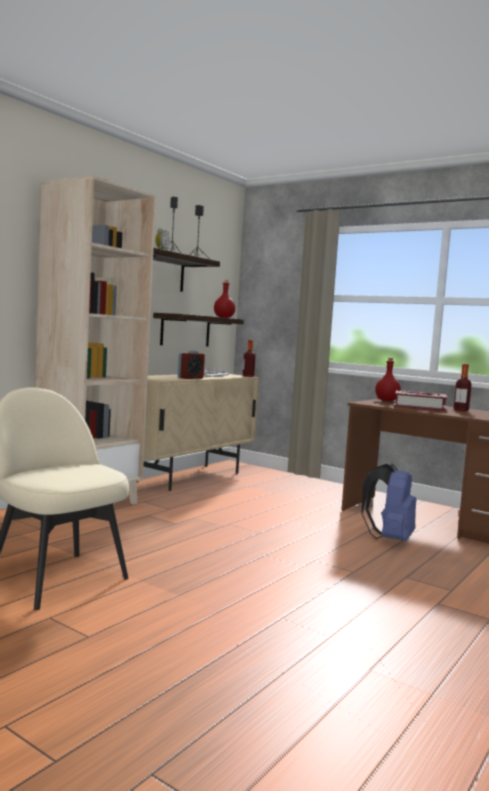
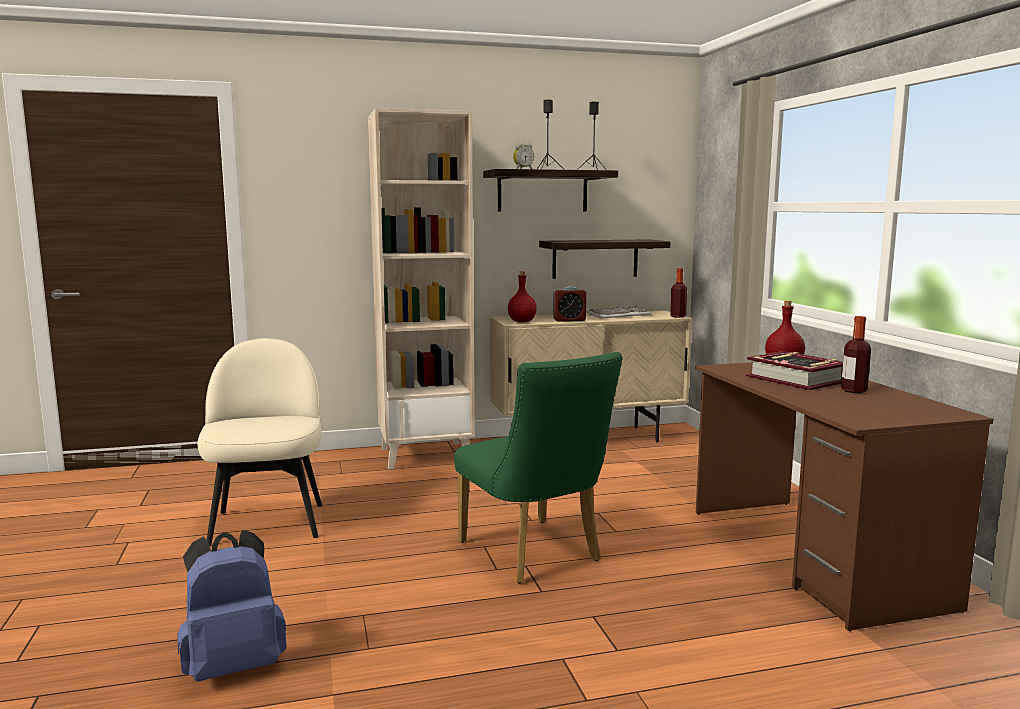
camera: 40 degrees right, 5 degrees up
(224, 317) = (643, 240): red bottle -> red bottle (522, 322)
(306, 552) = (535, 555): none -> green chair
(389, 539) = (681, 564): blue backpack -> blue backpack (234, 666)

